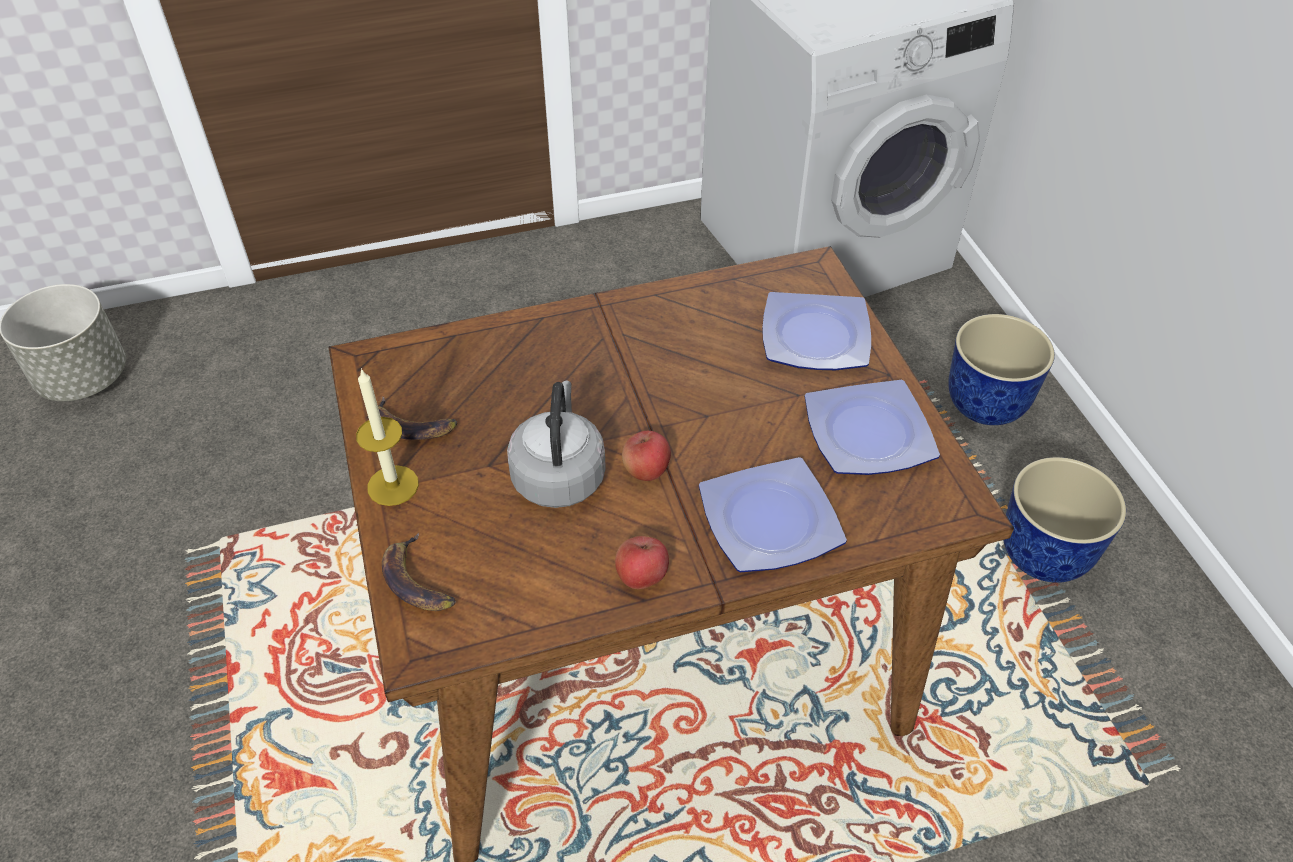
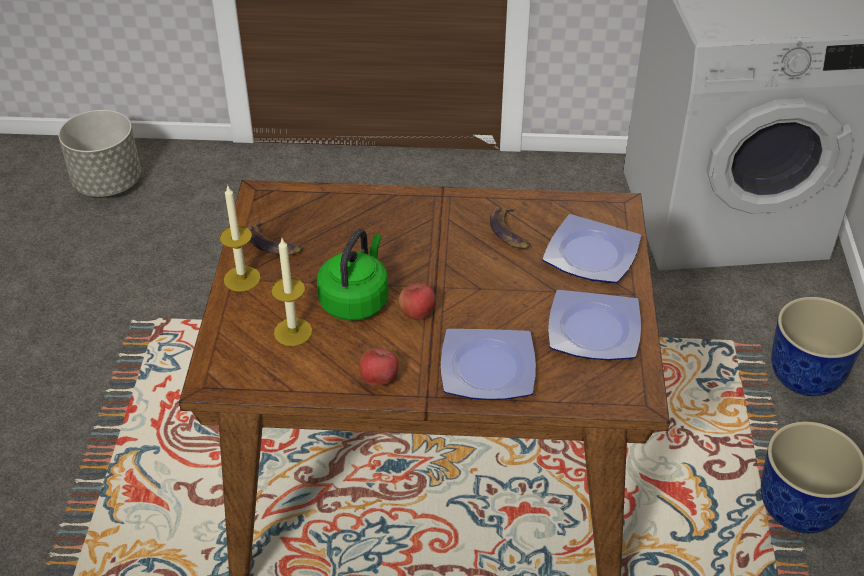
camera: 20 degrees right, 5 degrees down
(418, 581) = (230, 341): banana -> banana (509, 232)
(497, 542) = (293, 332): none -> candle
(559, 474) = (356, 300): grey kettle -> green kettle

